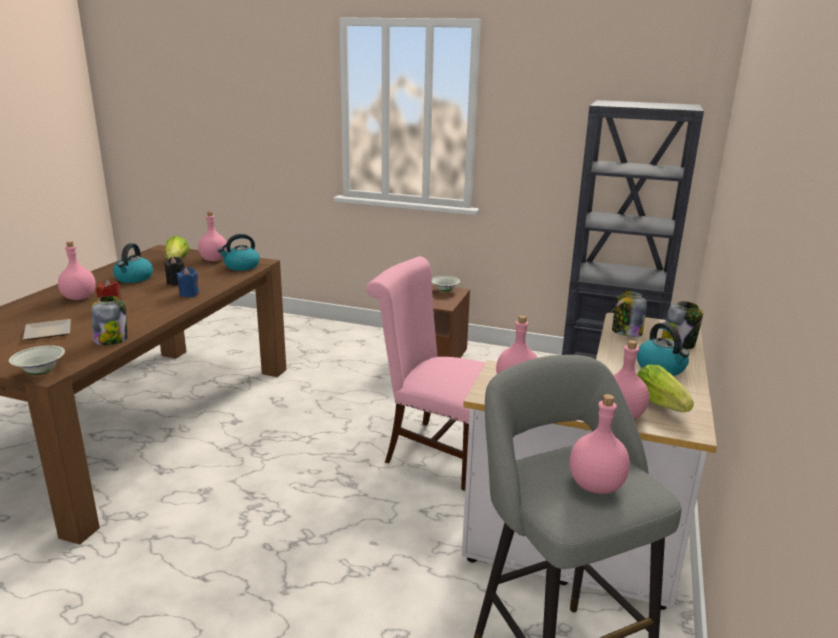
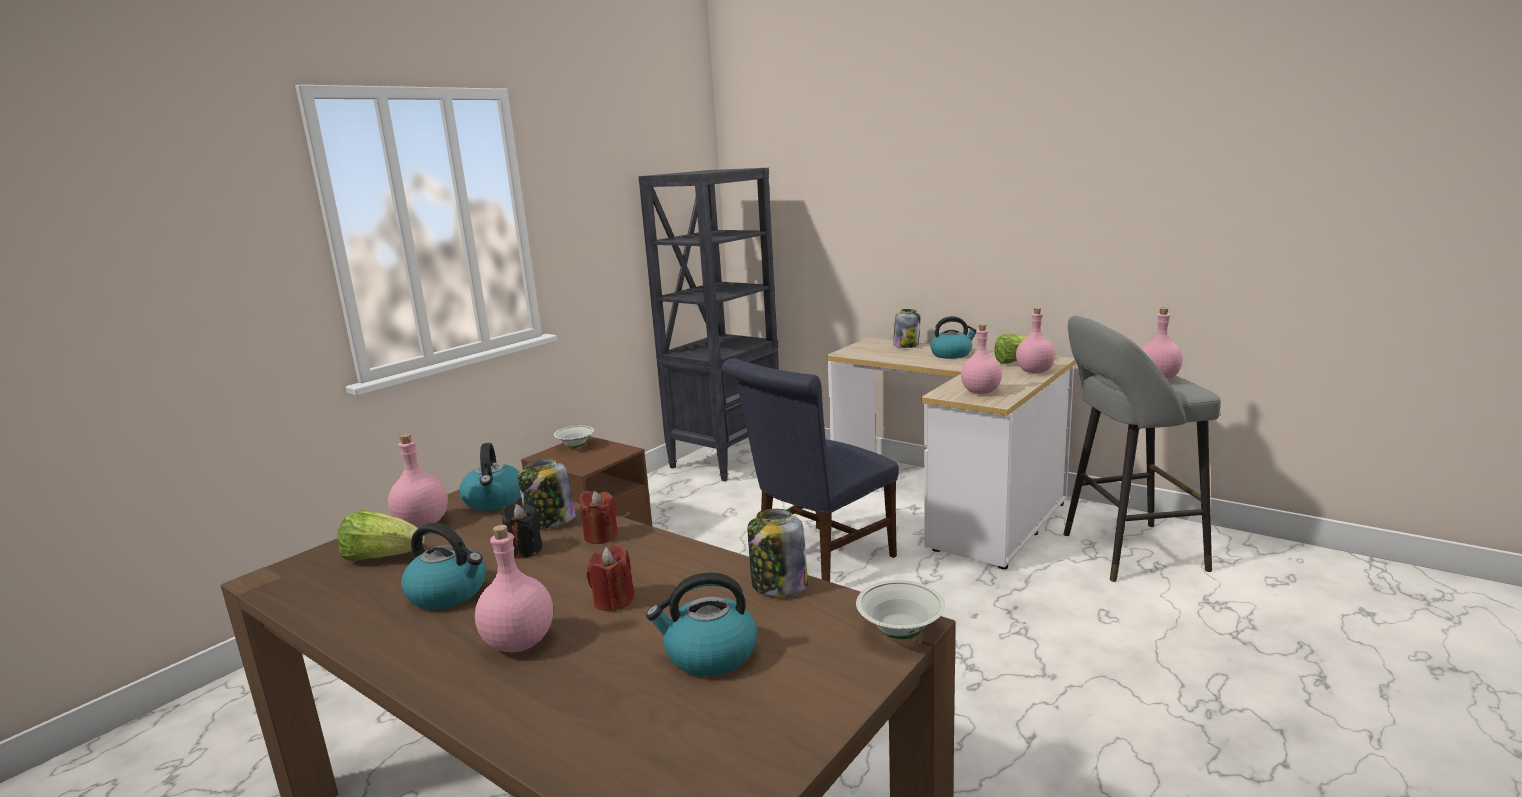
camera: 70 degrees left, 5 degrees down
(46, 333) = (709, 654): plate -> kettle
(189, 294) = (601, 536): blue candle -> red candle
(436, 451) = (817, 562): pink chair -> blue chair
(626, 332) = (877, 355): jar -> jar (550, 522)

